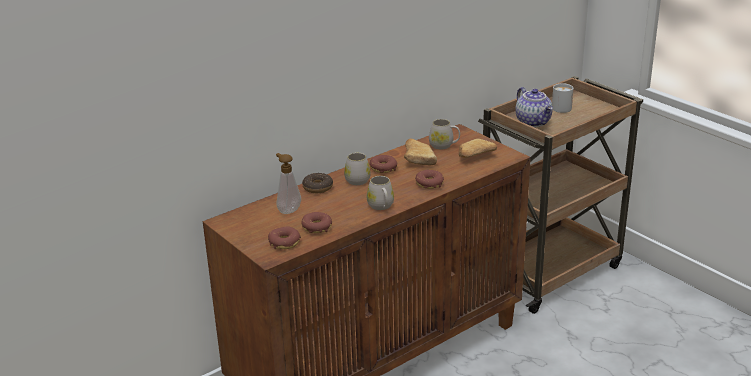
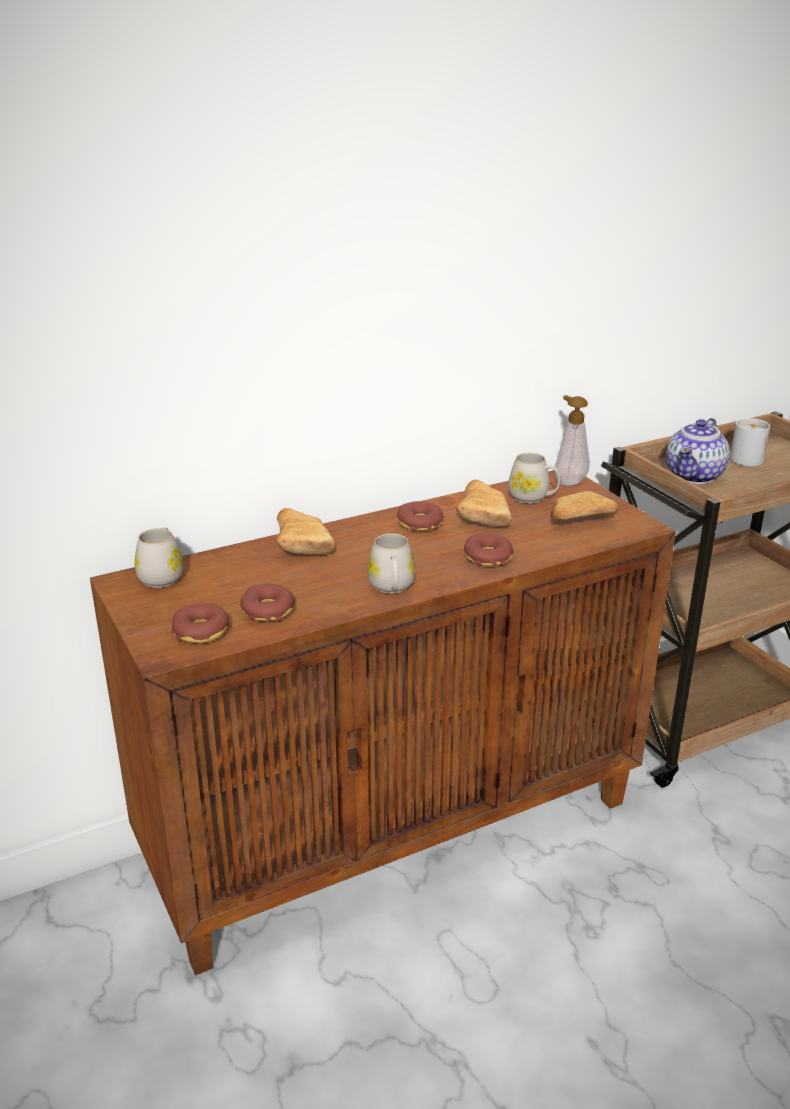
camera: 10 degrees right, 0 degrees up
(288, 210) = (234, 575): soap dispenser -> soap dispenser (568, 481)
(318, 187) = (300, 543): donut -> bread
(357, 179) = (370, 536): white mug -> white mug (162, 575)
(534, 122) = (695, 476): teapot -> teapot turned 45 degrees clockwise

